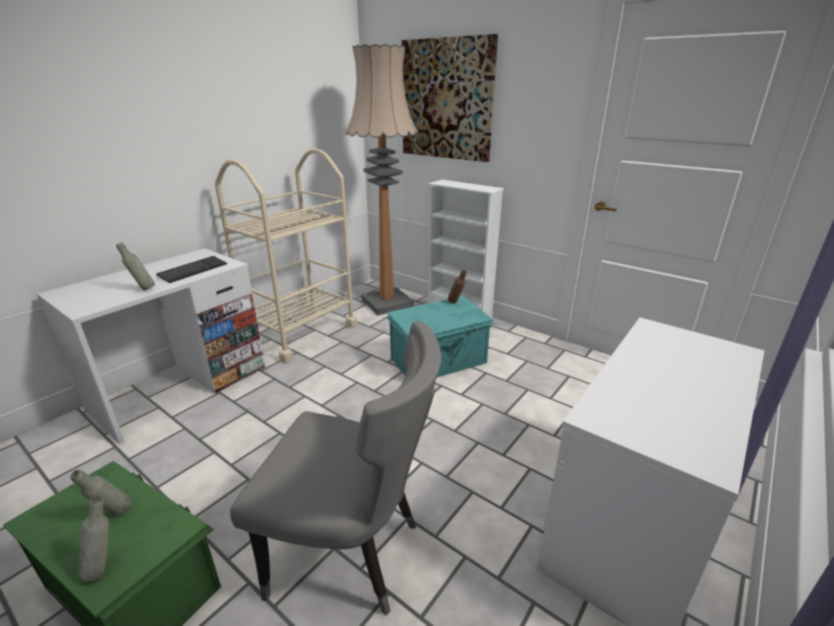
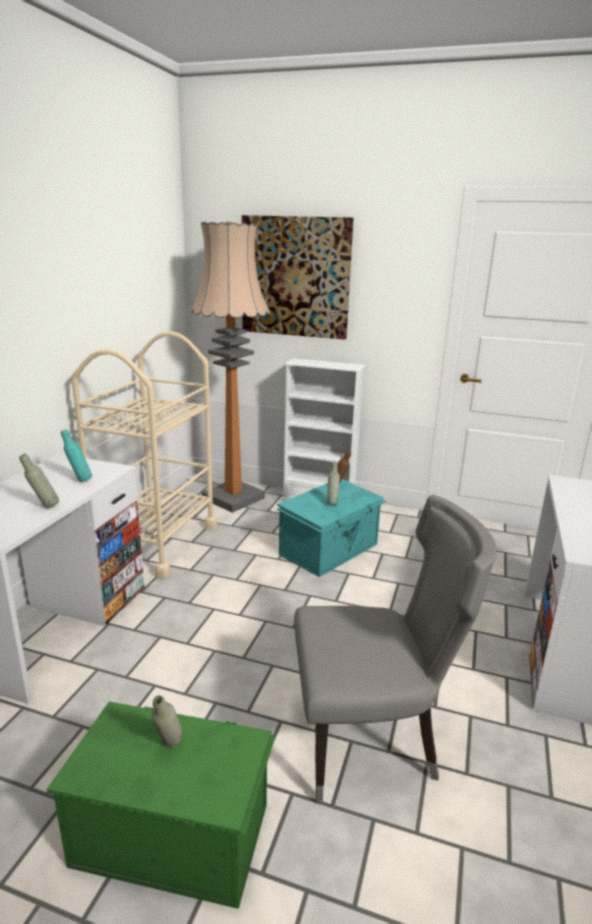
camera: 20 degrees left, 5 degrees down
(105, 567) = (208, 790): grey bottle -> grey bottle (332, 502)
(193, 270) = (79, 480): keyboard -> turquoise bottle

